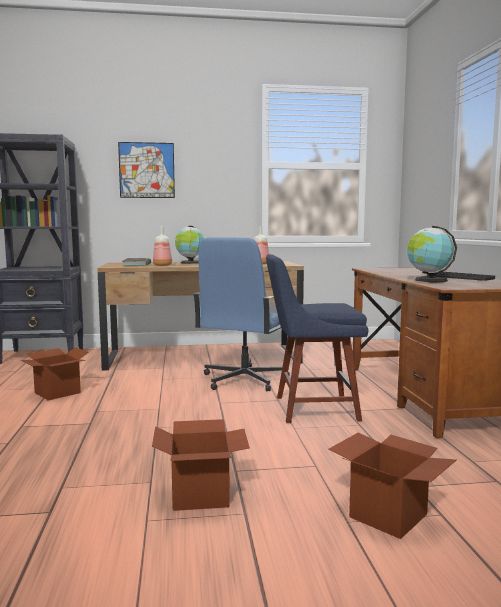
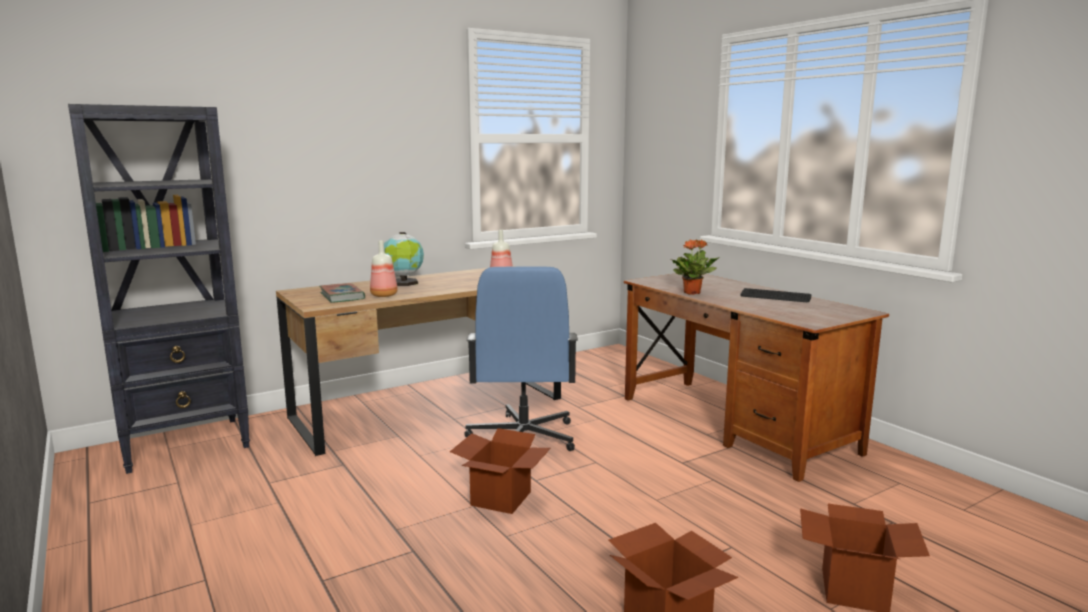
camera: 25 degrees left, 5 degrees up
(57, 393) = (300, 509): cardboard box -> cardboard box (501, 498)
(146, 170) = (316, 148): picture -> none
(311, 408) = (644, 467): blue chair -> none
(390, 273) = (692, 293): none -> potted plant
(429, 280) = (763, 308): globe -> none

